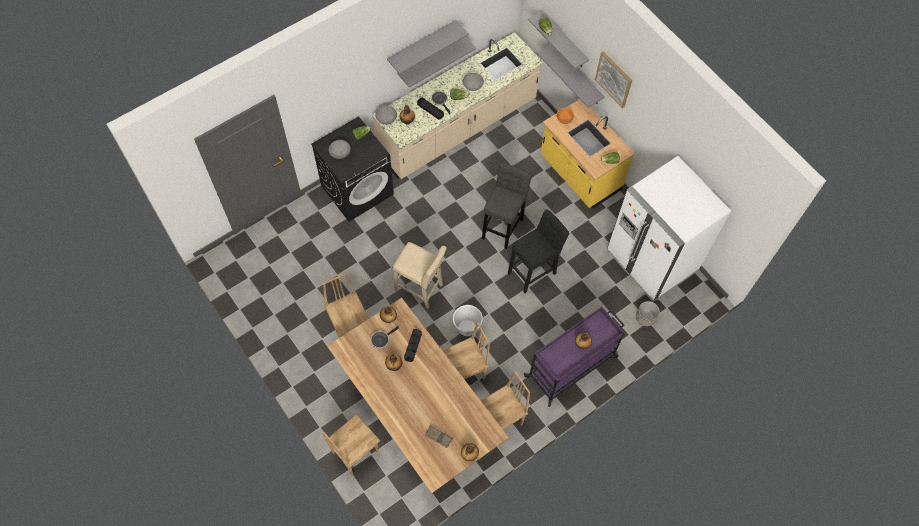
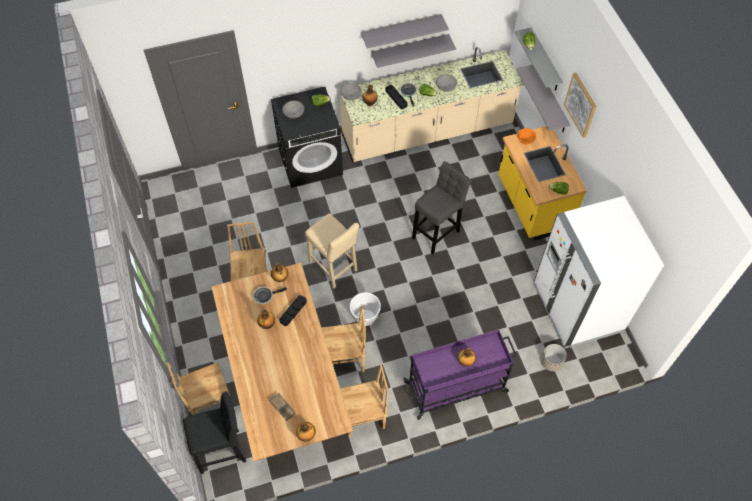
camera: 20 degrees right, 5 degrees down
(533, 271) = (452, 283): black stool -> black stool (223, 451)

